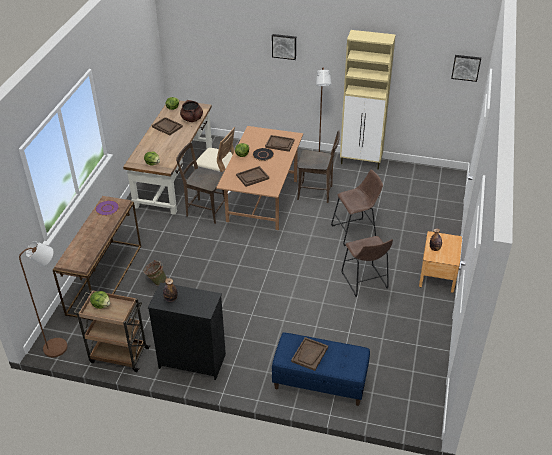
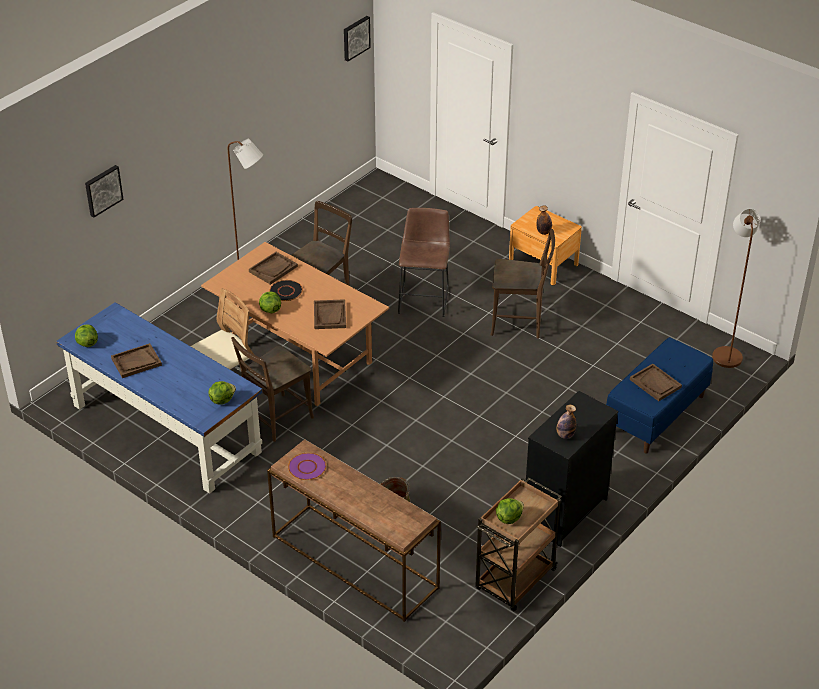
camera: 65 degrees left, 0 degrees up
(60, 346) = (463, 638): brown floor lamp -> brown floor lamp (726, 353)
(174, 175) = (165, 428): brown desk -> blue desk
(192, 119) = (138, 331): brown cooking pot -> none
(284, 46) = (168, 148): picture -> picture (102, 190)
(361, 162) = (288, 242): beige cabinet -> none
(365, 282) = (520, 323): brown stool -> brown chair

